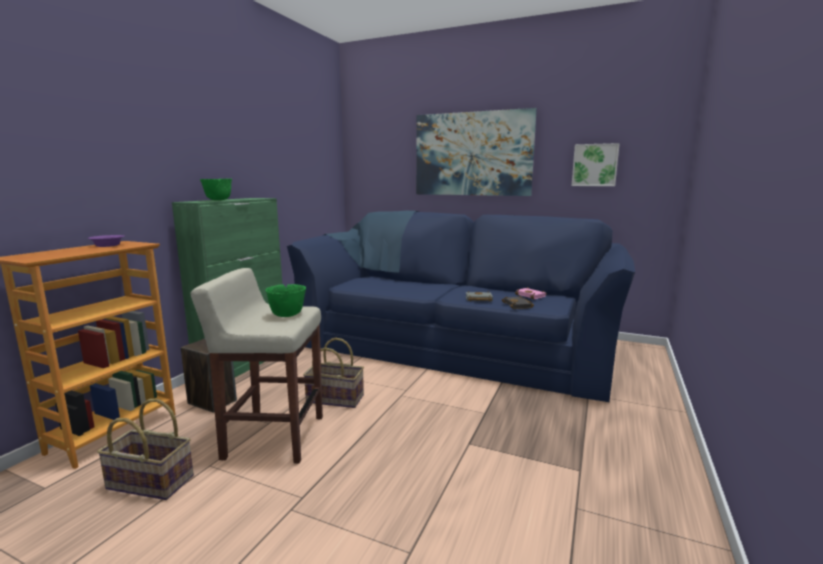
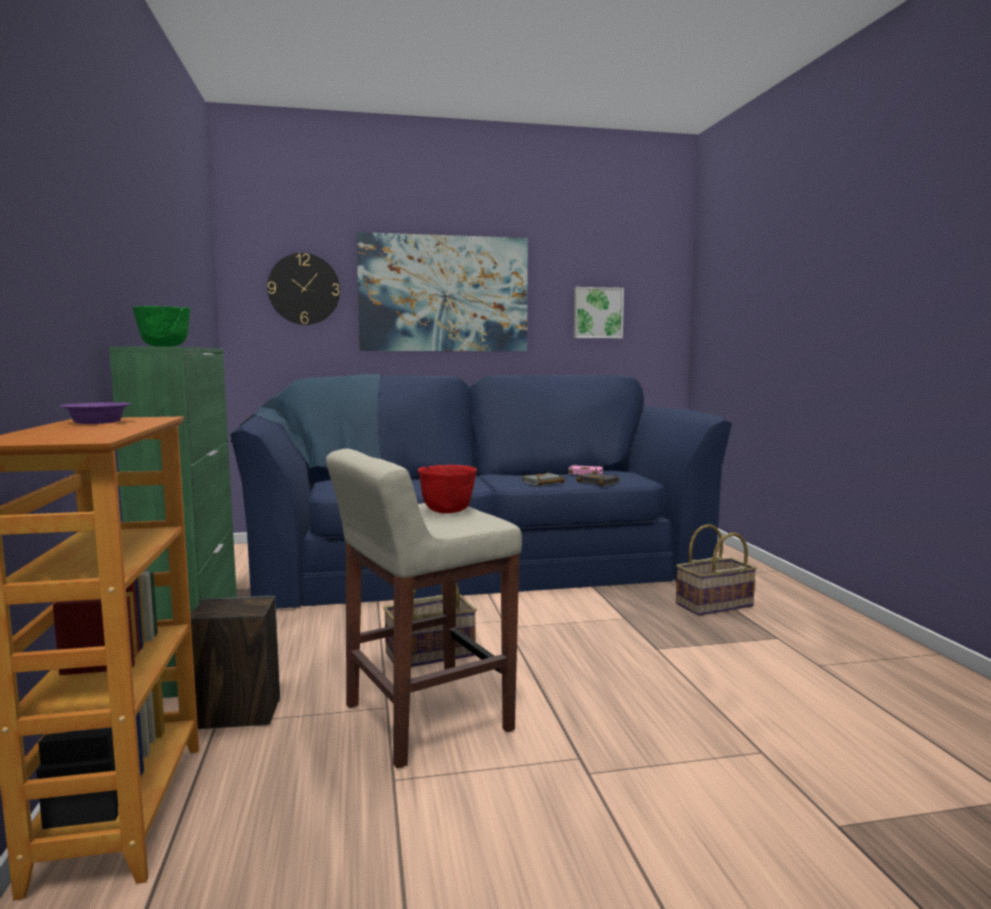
camera: 35 degrees left, 5 degrees down
(149, 483) = (337, 835): basket -> basket (714, 605)
(287, 315) = (447, 511): green bowl -> red bowl
(387, 154) = (304, 289): none -> wall clock

